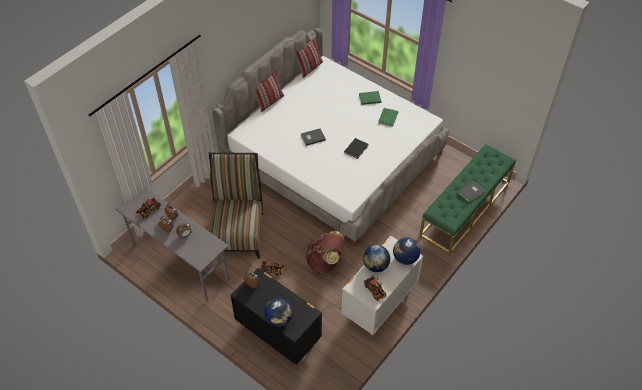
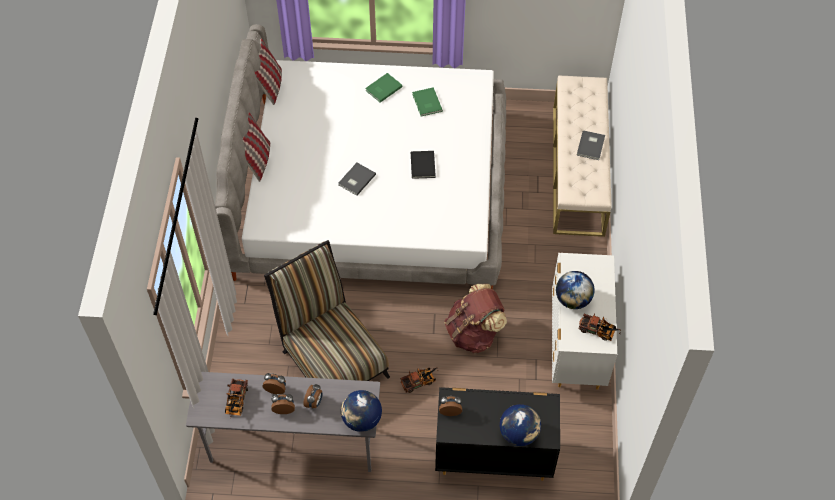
camera: 35 degrees left, 5 degrees up
(405, 258) = (597, 270): globe -> globe (361, 420)
(465, 208) = (578, 170): green bench -> beige bench

